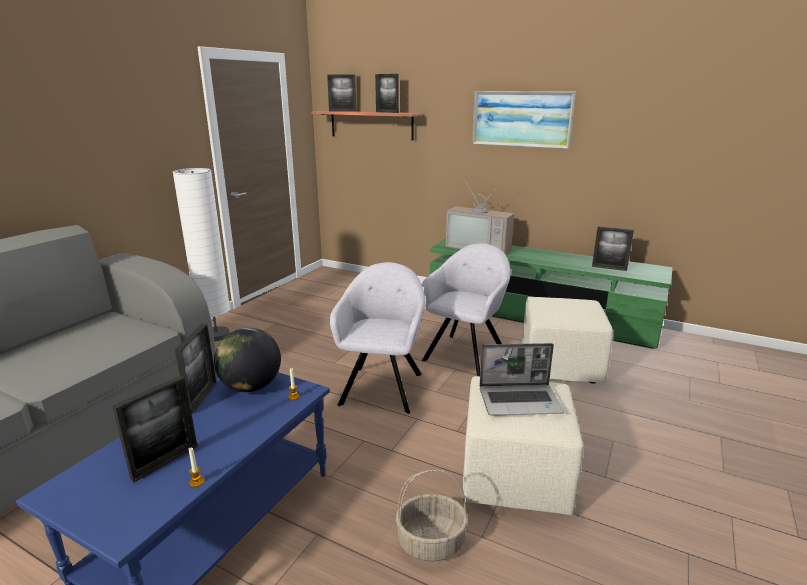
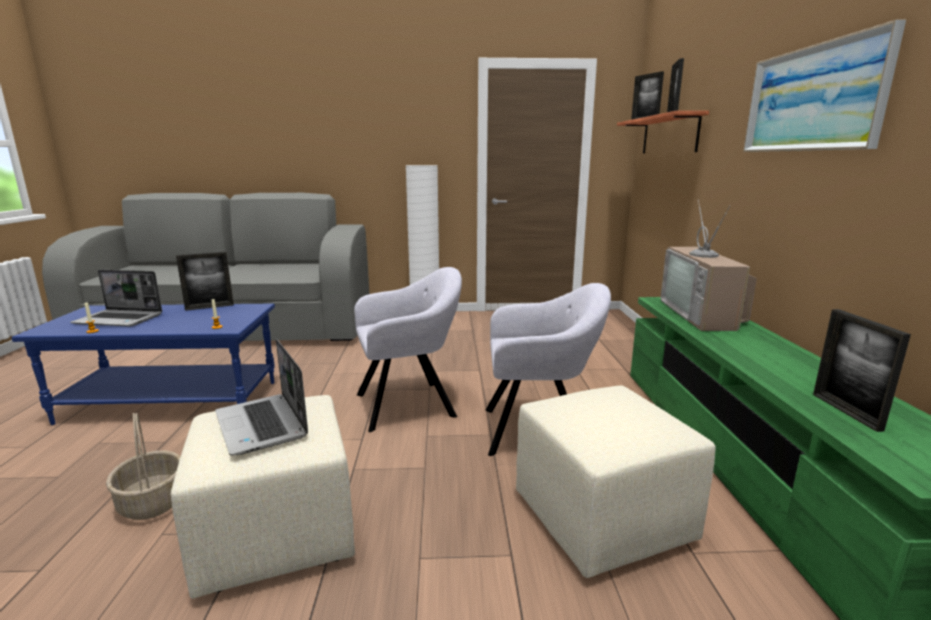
camera: 60 degrees right, 5 degrees down
(165, 462) = (120, 319): picture frame -> laptop
(251, 387) = (230, 314): globe -> none

